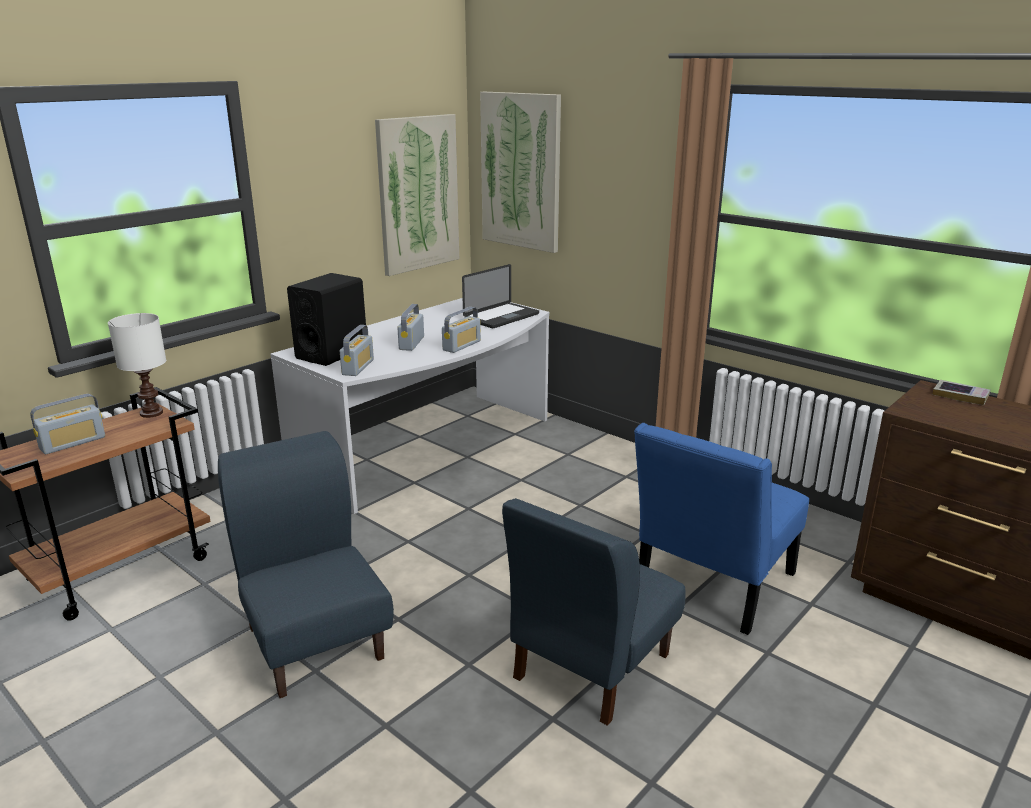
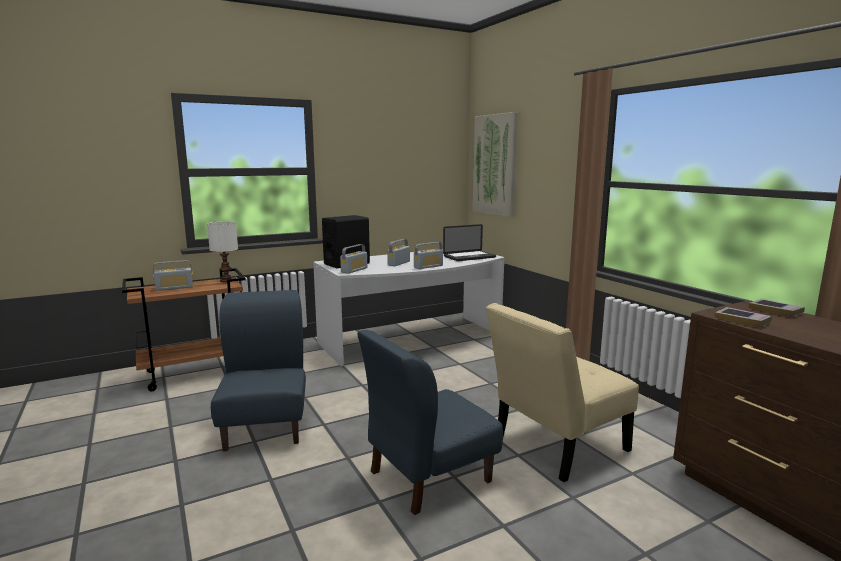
camera: 20 degrees right, 10 degrees down
(418, 194) = (429, 178): picture -> none
(711, 585) = (555, 446): blue chair -> beige chair
(942, 418) = (742, 320): none -> book

